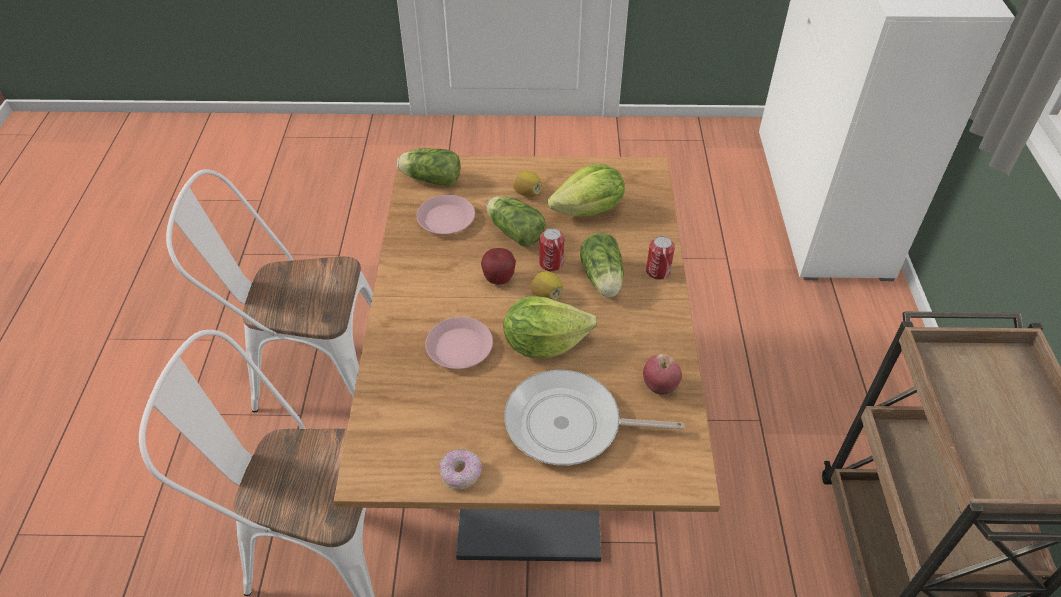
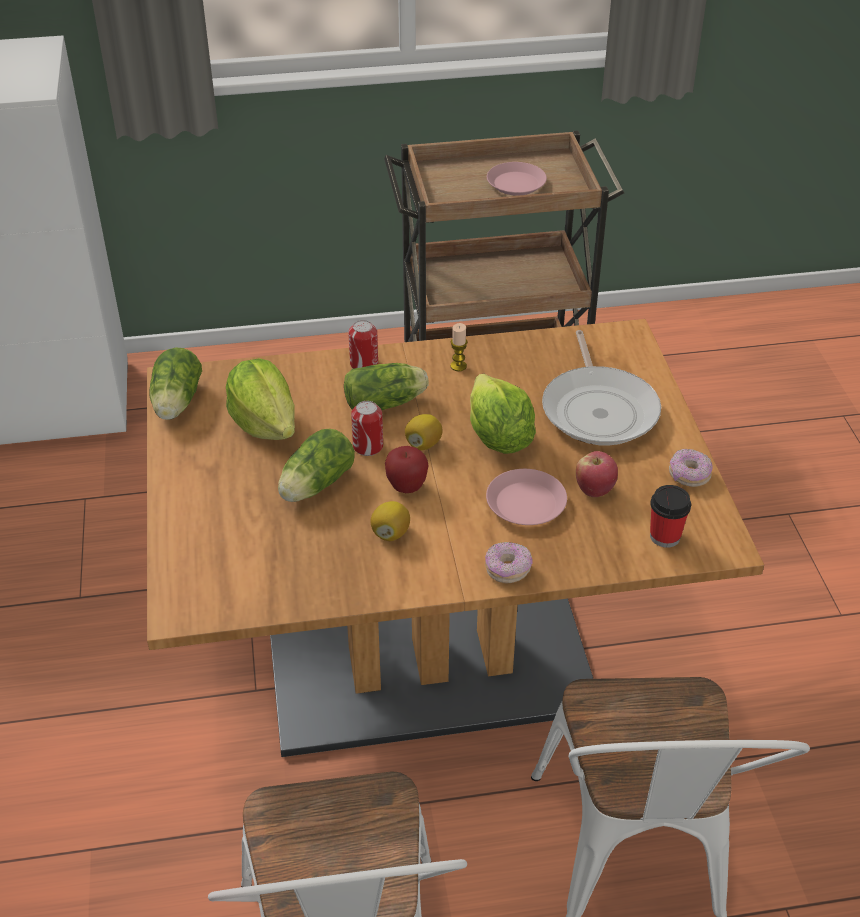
camera: 100 degrees left, 5 degrees down
(391, 433) = (665, 536): none -> cup
(392, 324) = (507, 569): none -> donut
(429, 179) = (209, 590): lettuce -> lettuce (176, 403)
(446, 219) = (299, 555): pink plate -> pink plate (515, 183)
(527, 193) = (234, 483): lemon -> lemon (390, 533)
(648, 332) = (458, 366): none -> candle
(660, 386) = (528, 355): apple -> apple (594, 490)

